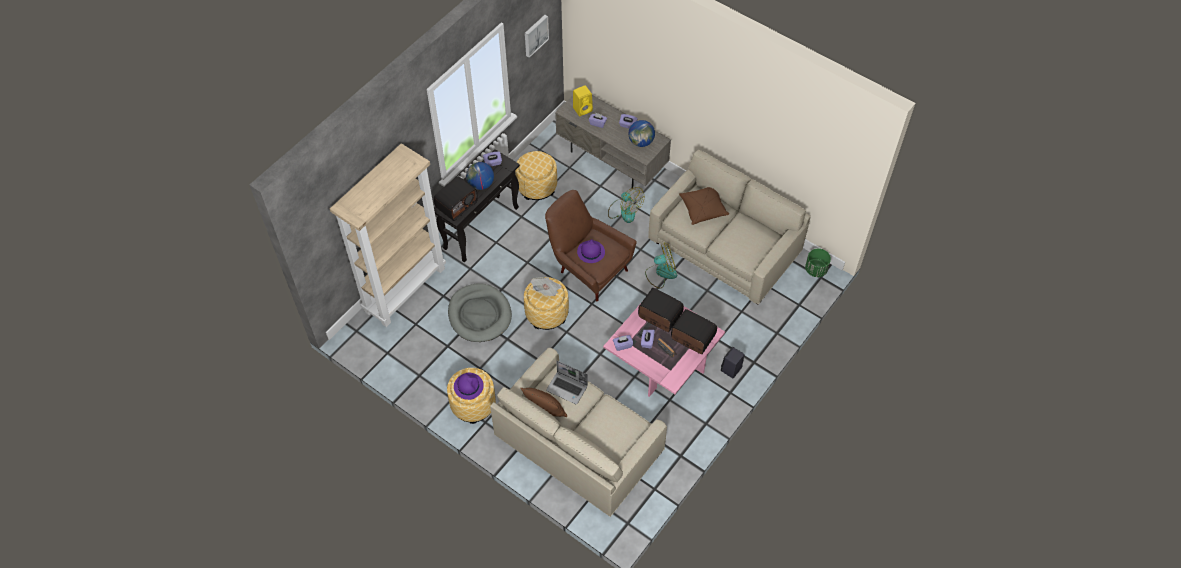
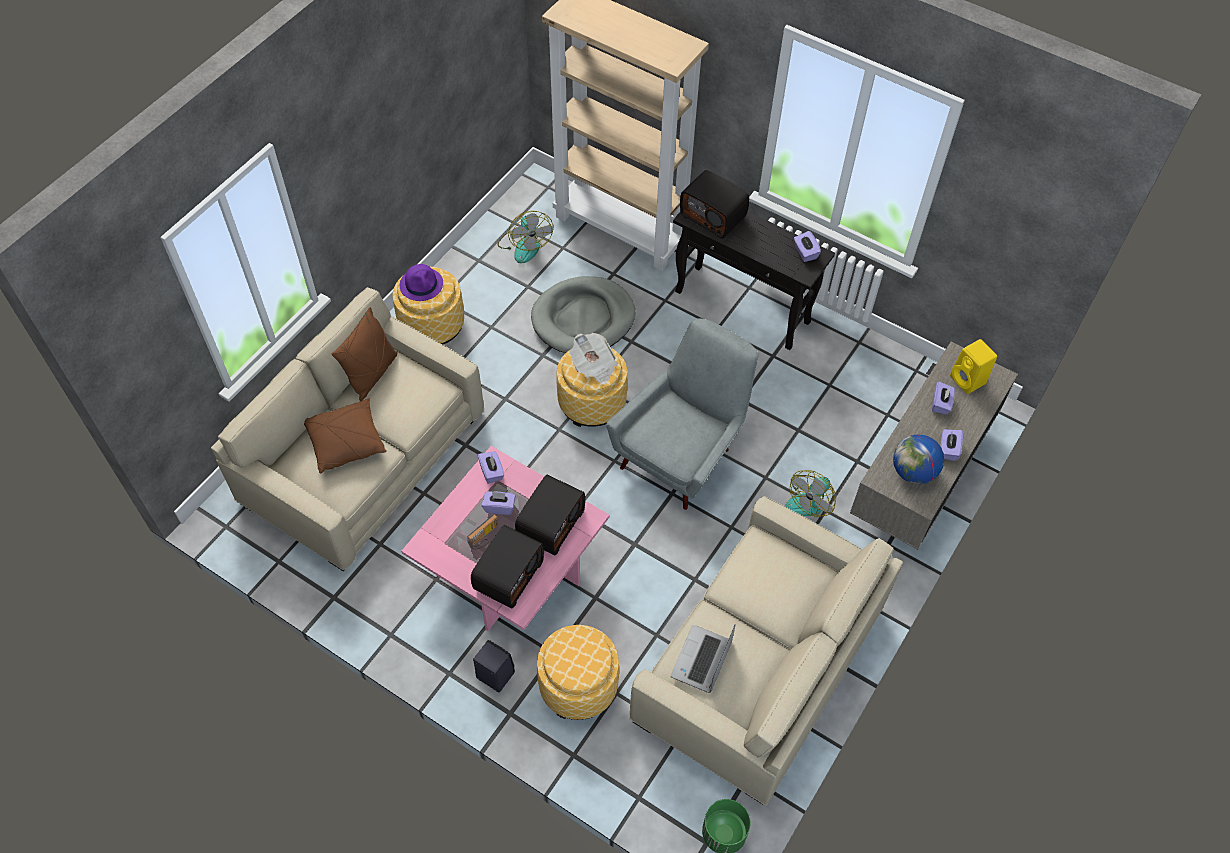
camera: 85 degrees right, 0 degrees up
(481, 184) = (758, 241): globe -> none
(535, 35) = (1017, 208): picture -> none
(537, 186) = (838, 372): ottoman -> ottoman (578, 685)
(567, 388) = (410, 399): laptop -> laptop (702, 660)
(588, 268) = (683, 452): brown armchair -> grey armchair
(590, 252) = (675, 421): purple hat -> none
(661, 273) = (686, 560): fan -> fan (524, 245)
(703, 209) = (787, 586): brown pillow -> brown pillow (346, 442)

